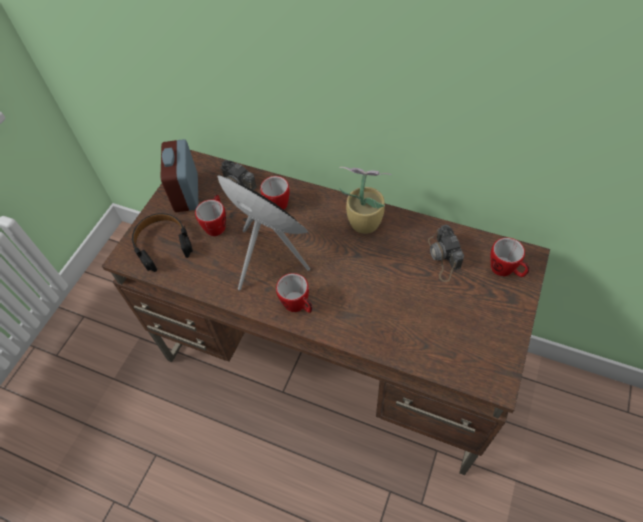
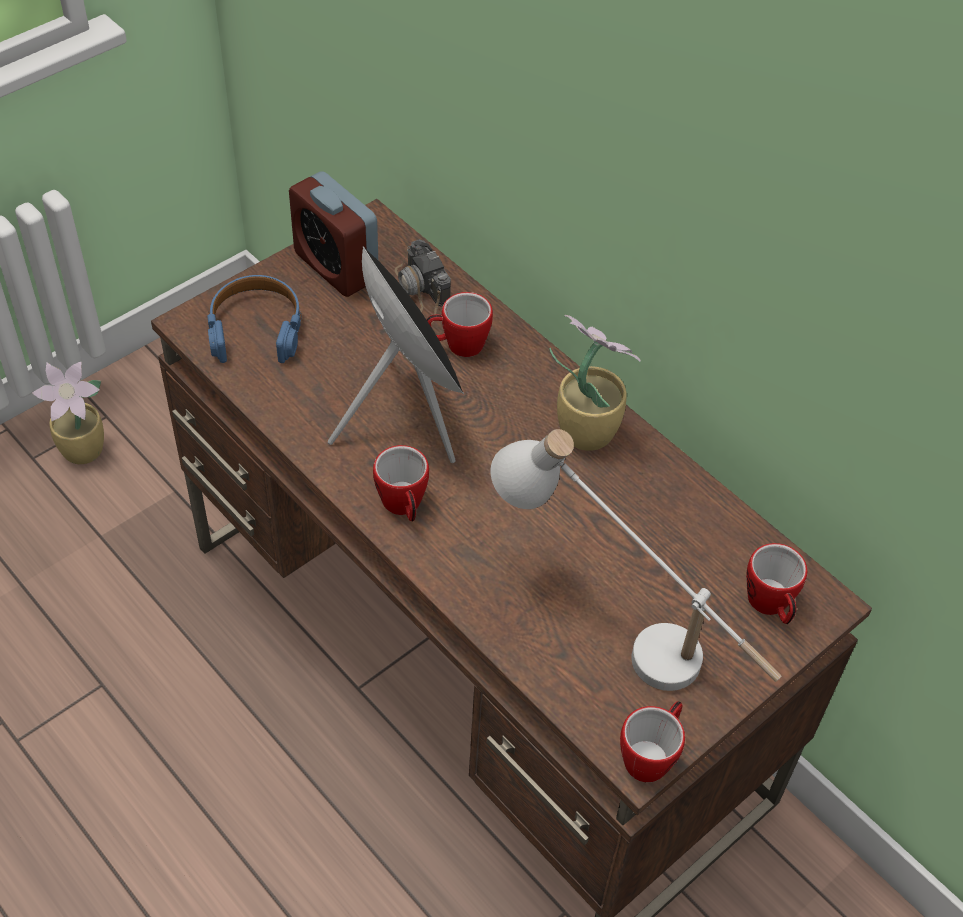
camera: 20 degrees right, 5 degrees down
(82, 339) = (85, 451): none -> potted plant
(162, 244) = (256, 328): black headphones -> blue headphones
(186, 193) = (336, 267): alarm clock -> alarm clock turned 60 degrees counterclockwise
(216, 224) = (354, 333): mug -> mug (651, 755)
(443, 257) = (680, 540): camera -> none
(446, 319) = (621, 632): none -> white table lamp

